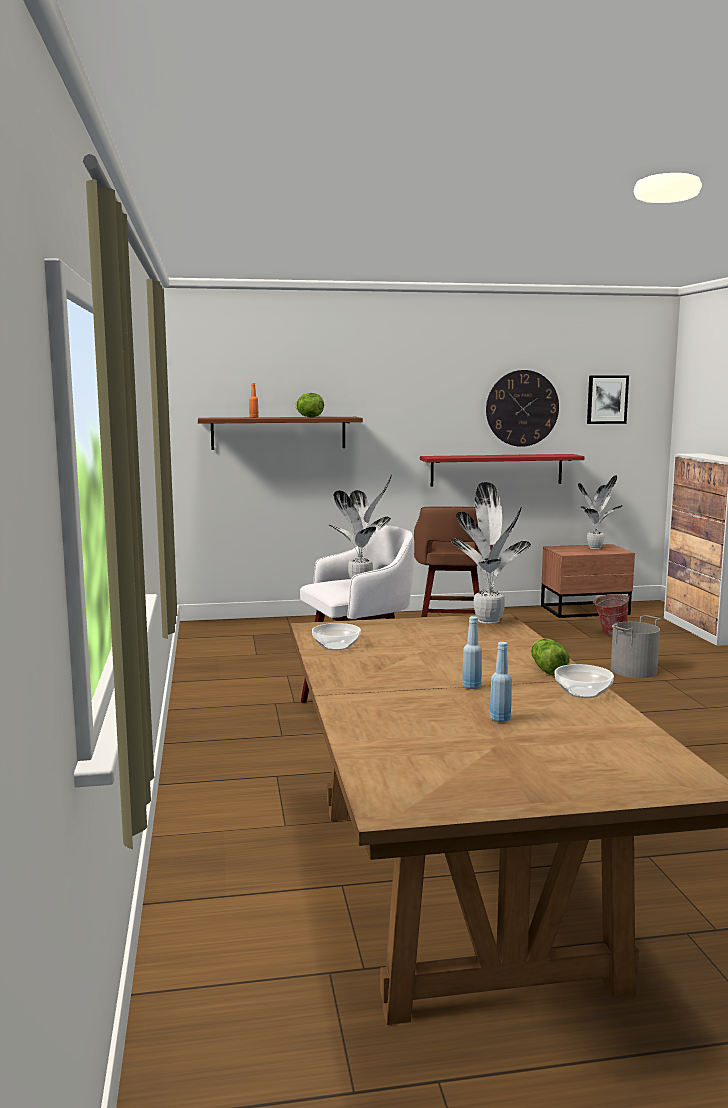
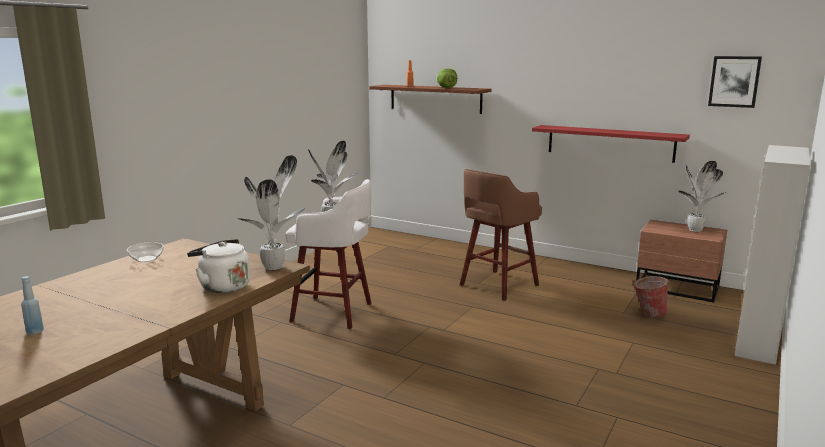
camera: 40 degrees right, 5 degrees up
(471, 686) = (101, 306): blue bottle -> none
(510, 644) = (222, 286): none -> white kettle
(522, 408) = (638, 87): wall clock -> none
(547, 668) = (174, 310): lettuce -> none
(583, 693) = (125, 334): bowl -> none
(634, 671) = (590, 352): grey bucket -> none

